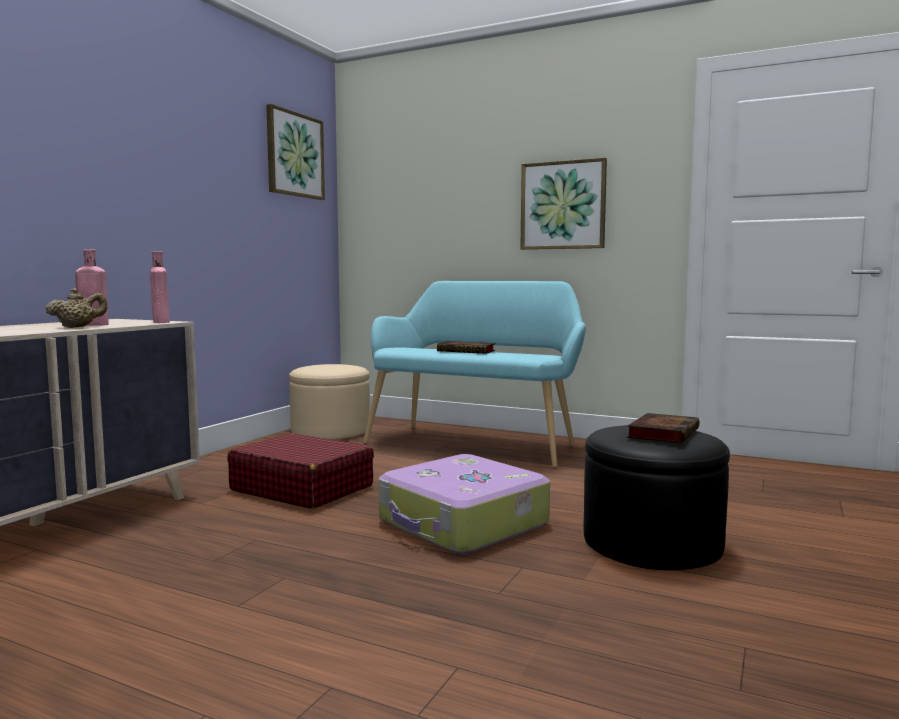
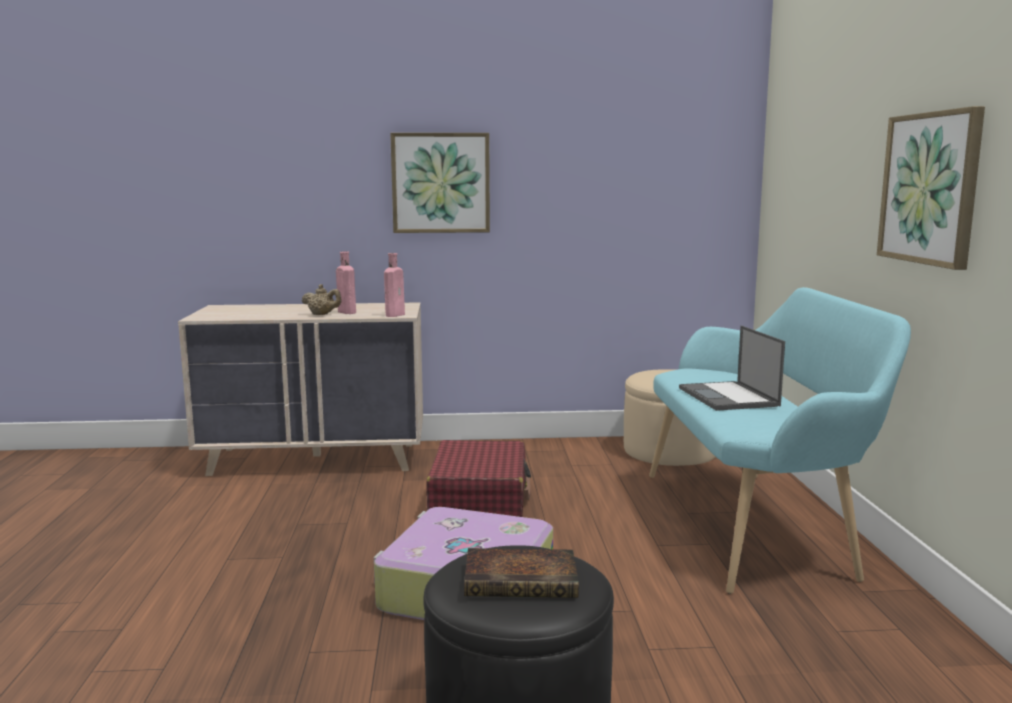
camera: 60 degrees right, 5 degrees up
(294, 155) = (678, 117): picture -> picture (440, 183)
(467, 351) = (729, 397): book -> laptop

